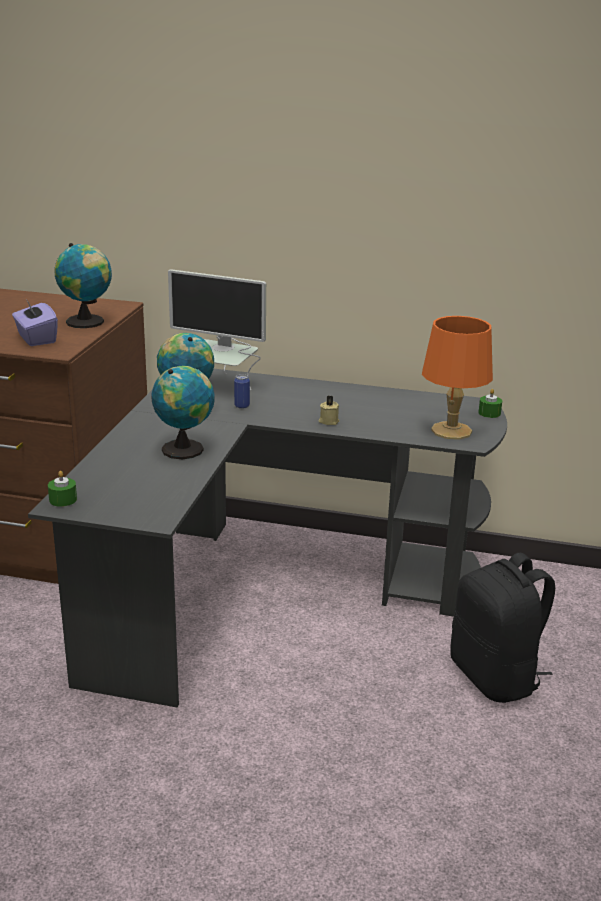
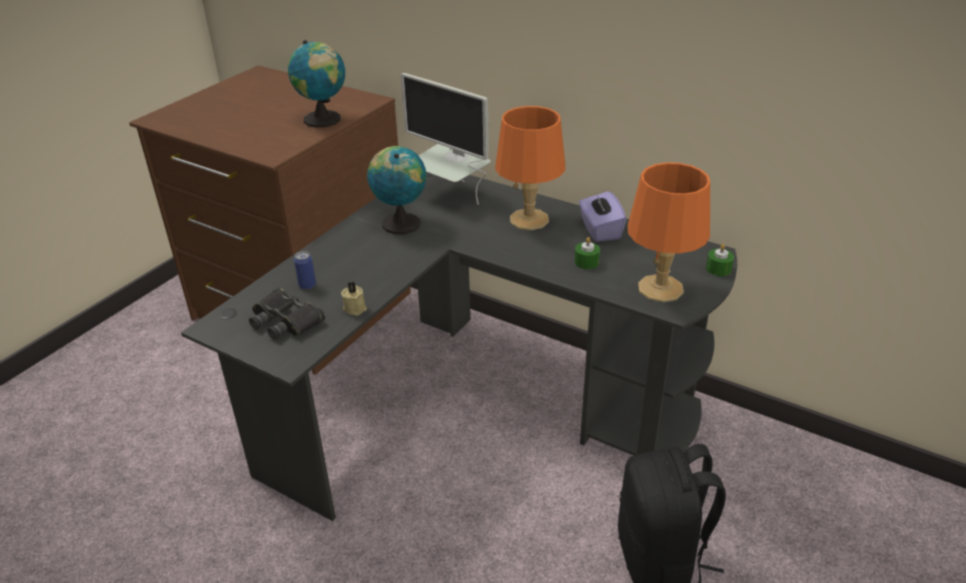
camera: 20 degrees right, 10 degrees up
(36, 339) = (263, 137): purple tissue box -> purple tissue box (600, 230)
(63, 499) = (220, 320): green candle -> green candle (586, 262)
(129, 492) = (285, 320): none -> black binoculars
(185, 449) = (370, 273): globe -> none
(242, 406) = (457, 224): can -> can (307, 285)
(306, 397) = (529, 220): none -> orange table lamp
(328, 421) = (534, 256): beige candle -> beige candle (355, 308)

